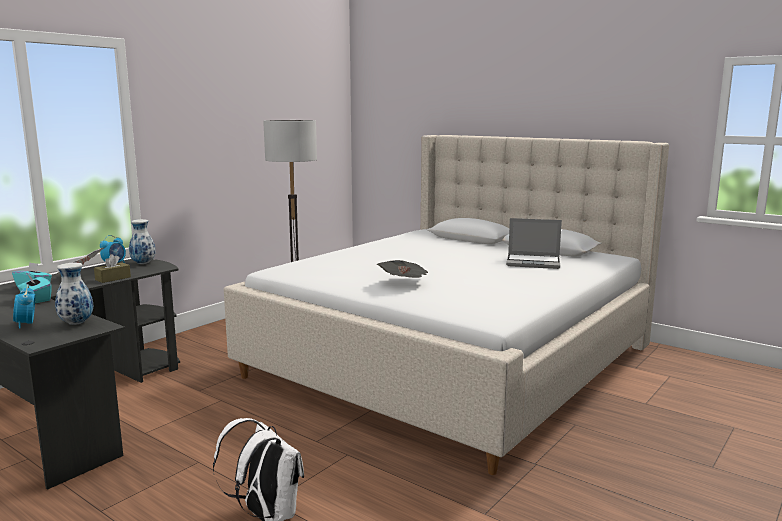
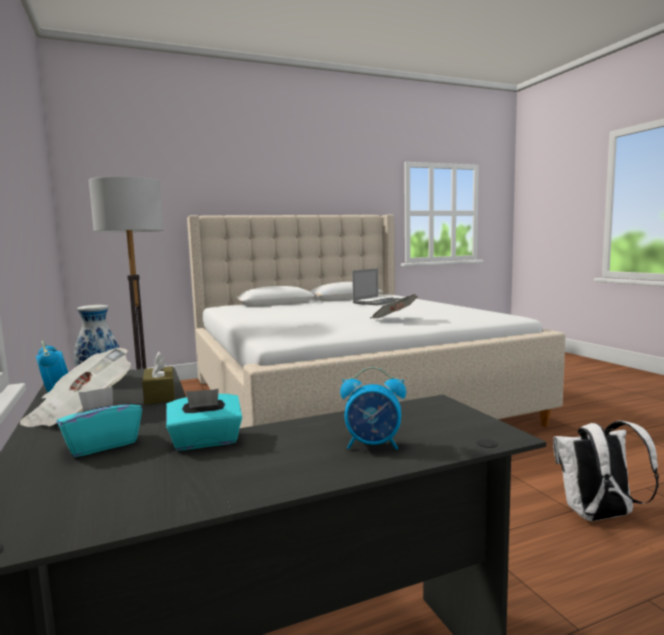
camera: 60 degrees left, 5 degrees down
(77, 323) = (403, 415): vase -> none

